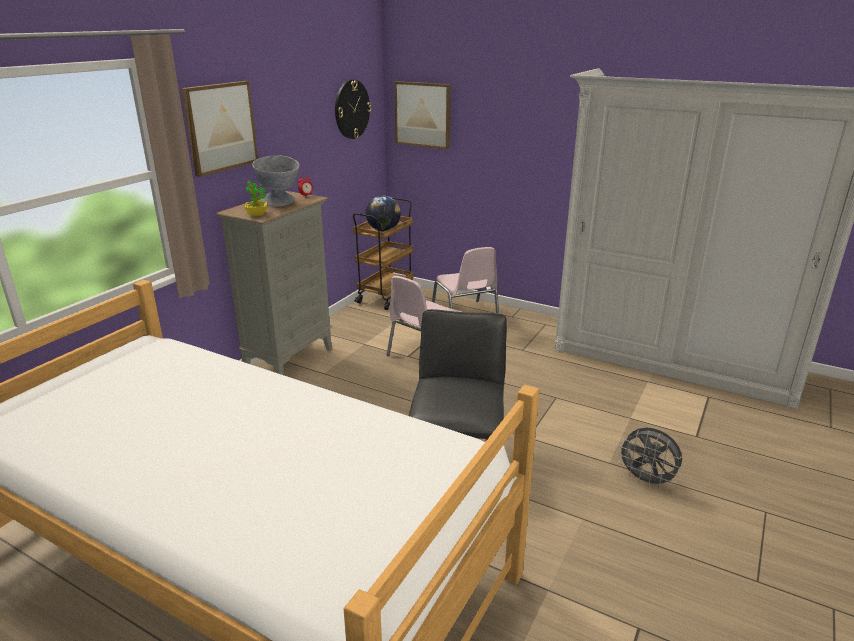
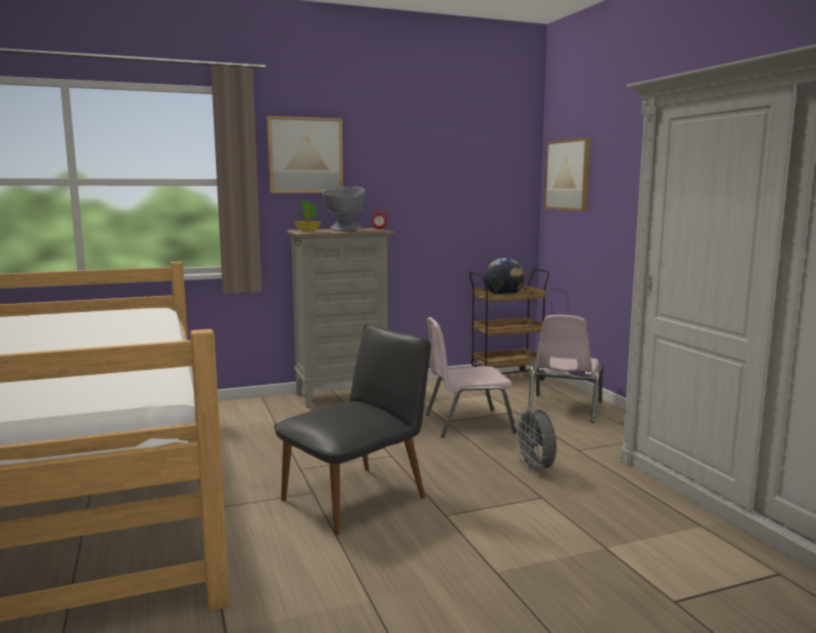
camera: 40 degrees right, 15 degrees down
(352, 109) = (486, 165): wall clock -> none
(646, 480) = (512, 607): grey fan -> grey fan (536, 470)

